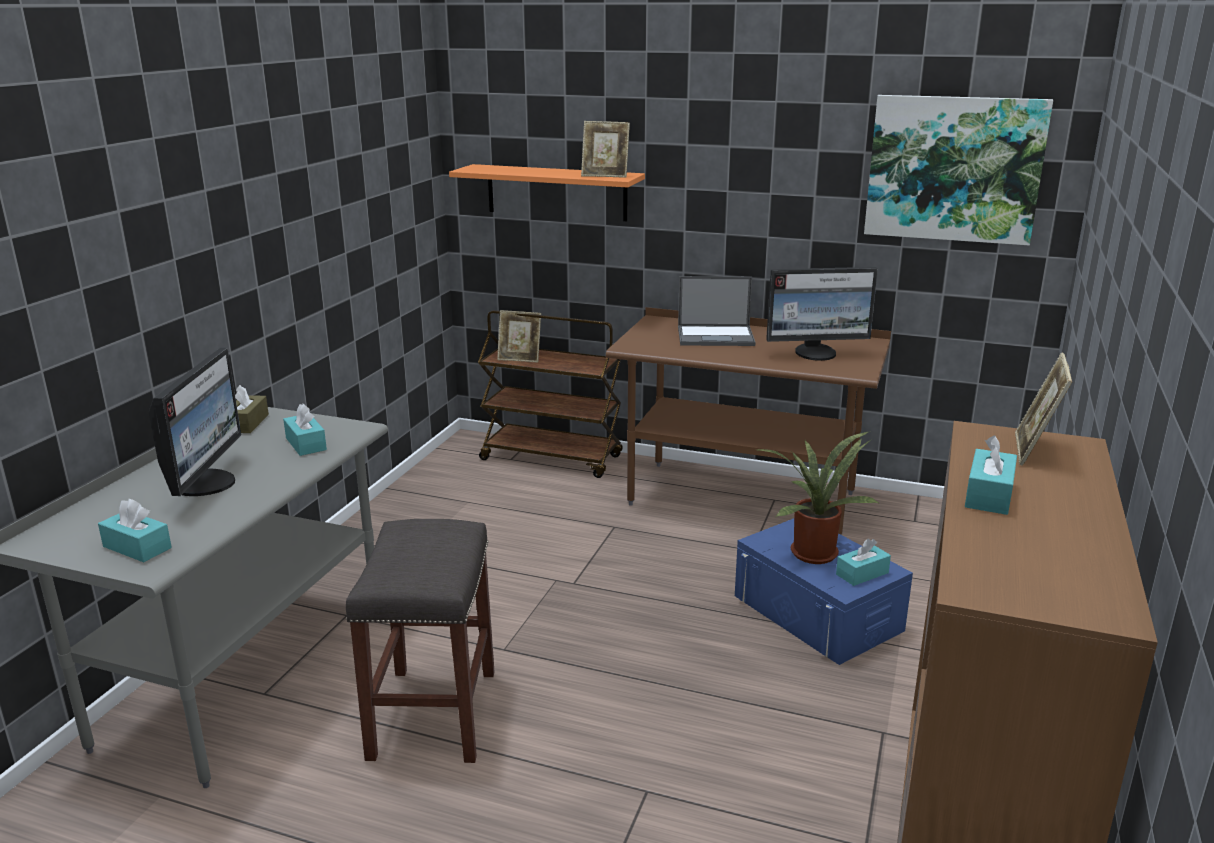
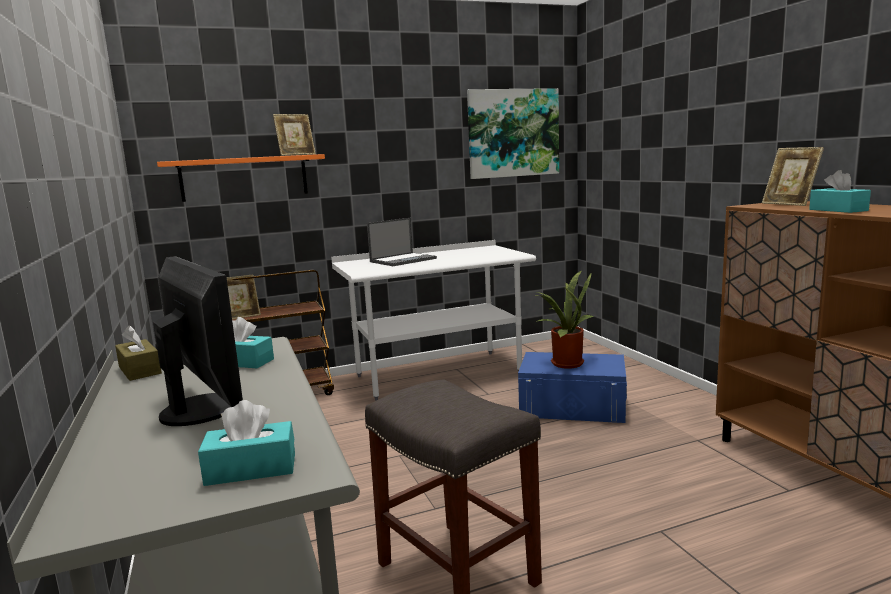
camera: 40 degrees left, 10 degrees down
(741, 499) = (438, 374): brown desk -> white desk
(816, 353) = (477, 254): monitor -> none
(862, 573) = (605, 362): turquoise tissue box -> none

